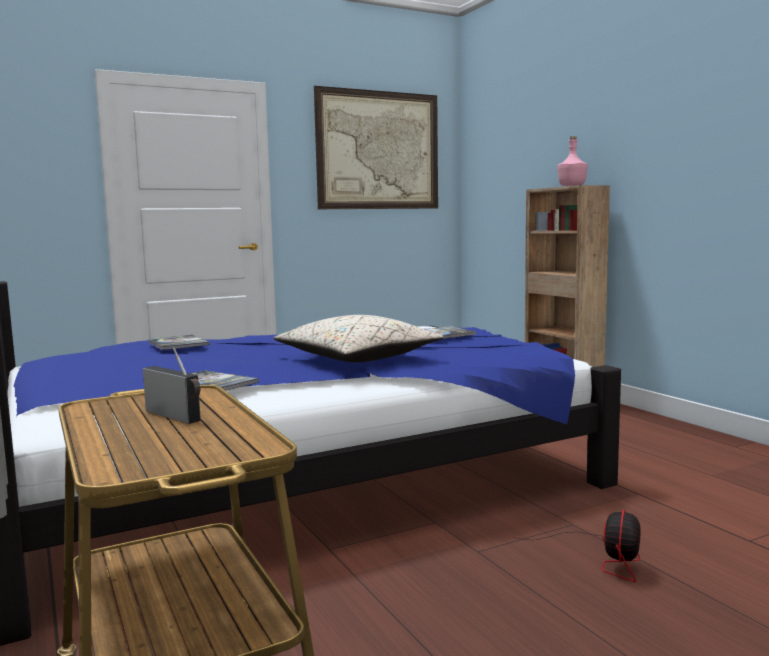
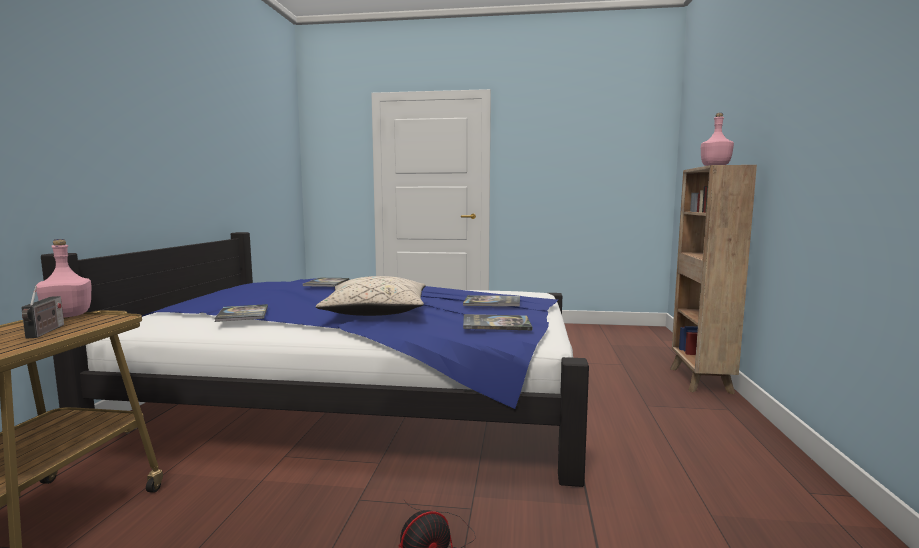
camera: 35 degrees right, 0 degrees up
(115, 401) = (69, 315): none -> pink bottle
(378, 150) = (589, 137): picture -> none
(506, 349) = (496, 324): none -> book

